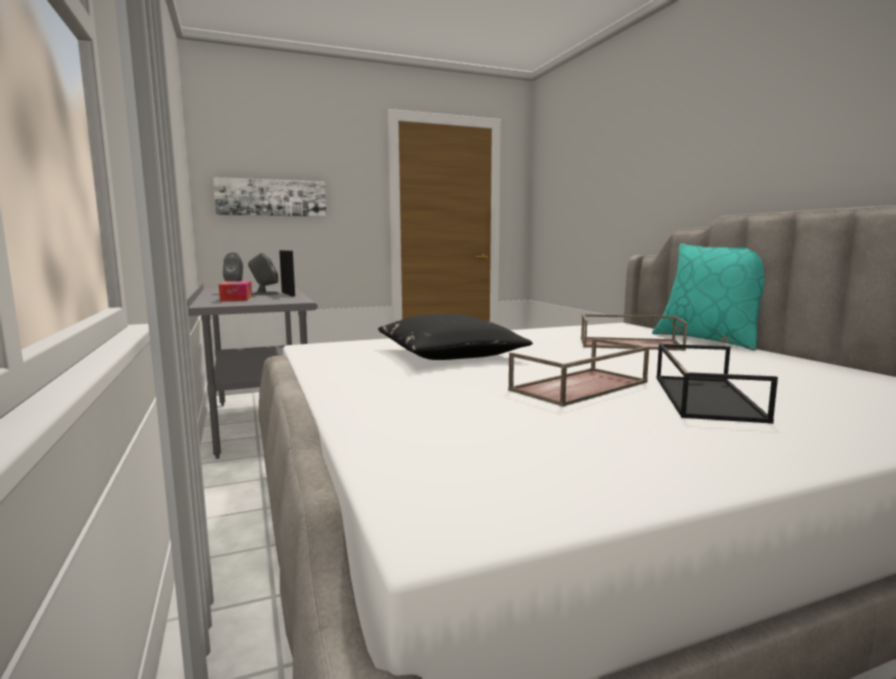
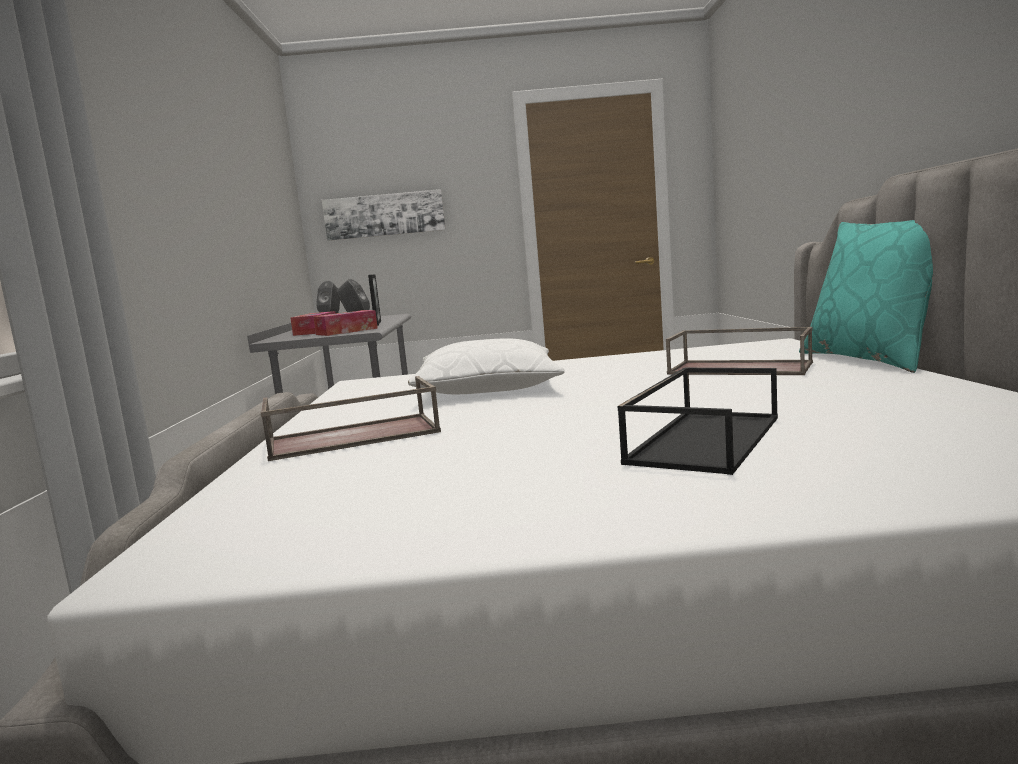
camera: 20 degrees right, 0 degrees up
(276, 300) = (347, 331): none -> tissue box
(450, 354) = (488, 387): black pillow -> white pillow
(580, 387) = (566, 425): brown tray -> brown tray (351, 437)

